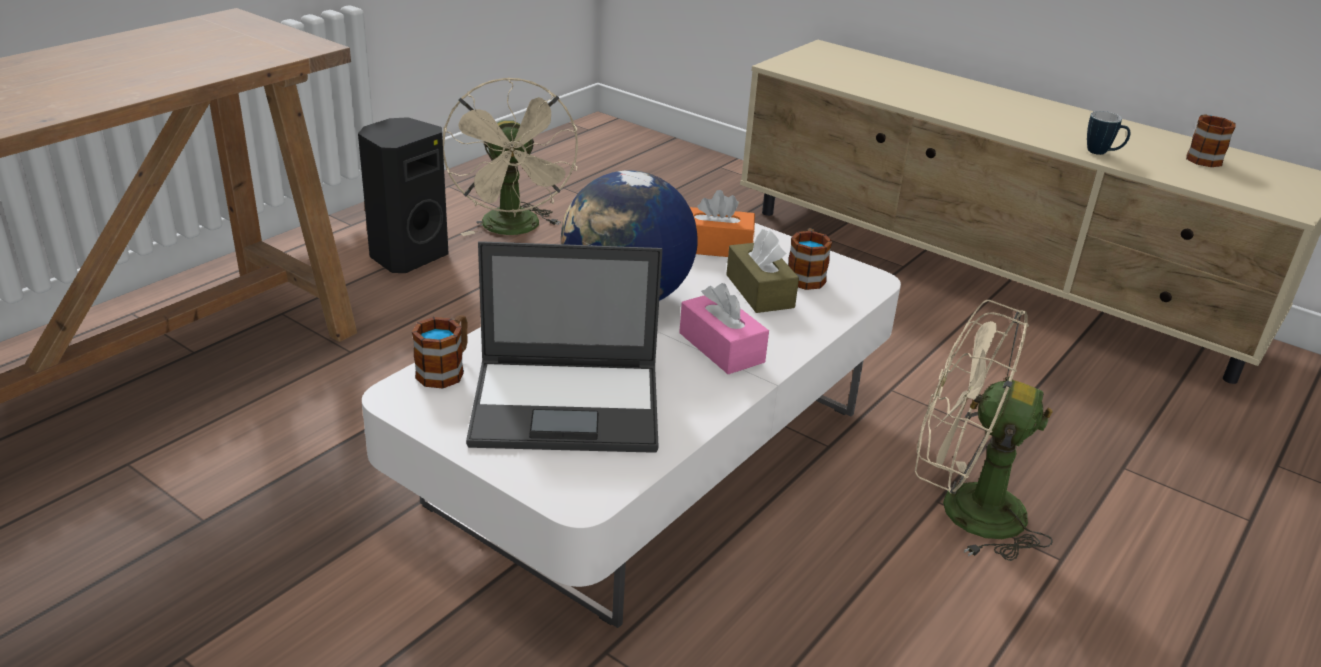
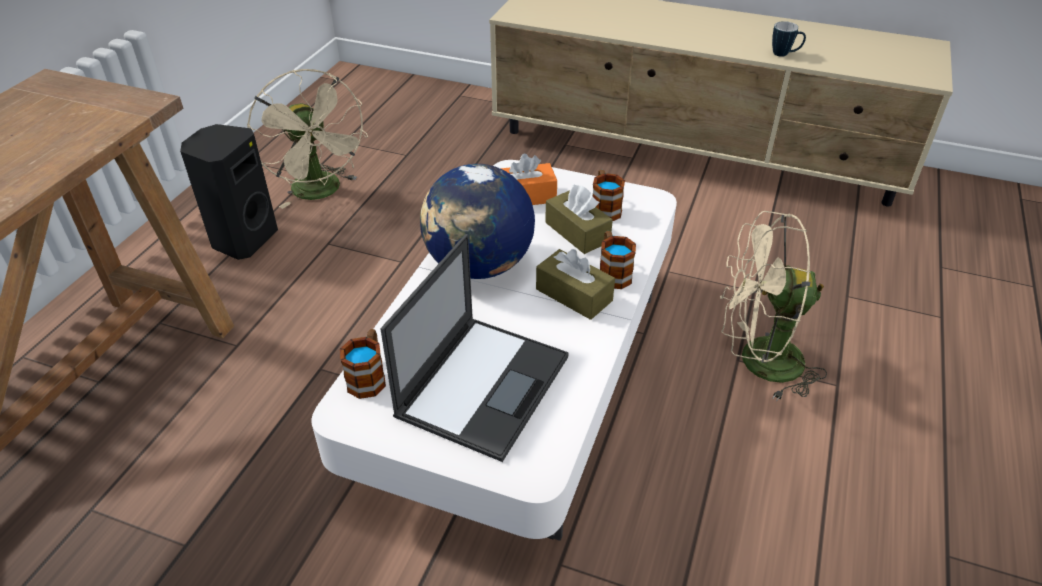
camera: 15 degrees left, 10 degrees up
(569, 405) = (484, 384): laptop -> laptop turned 45 degrees counterclockwise
(721, 347) = (574, 295): pink tissue box -> brown tissue box
(1201, 157) = (851, 43): mug -> mug (612, 272)

